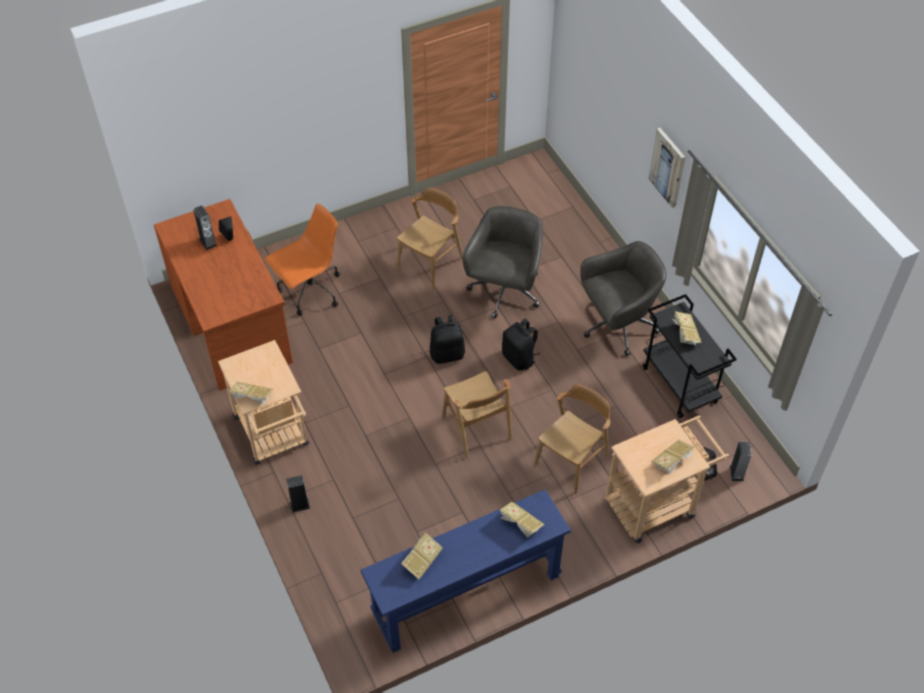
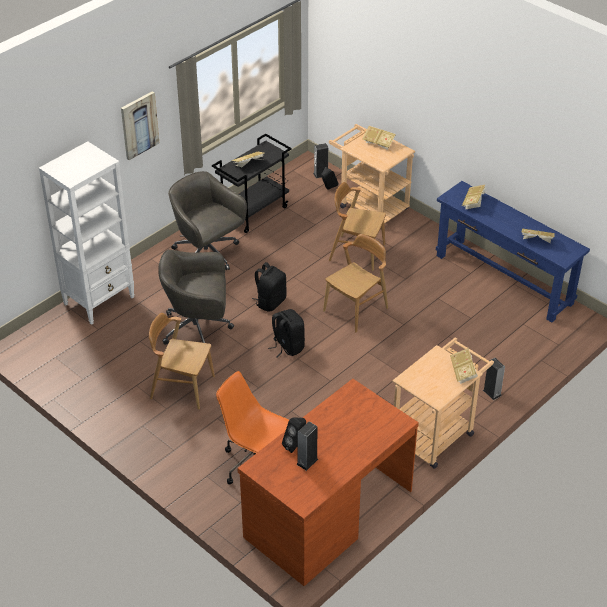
camera: 110 degrees left, 10 degrees down
(576, 229) = (100, 300): none -> white bookcase

